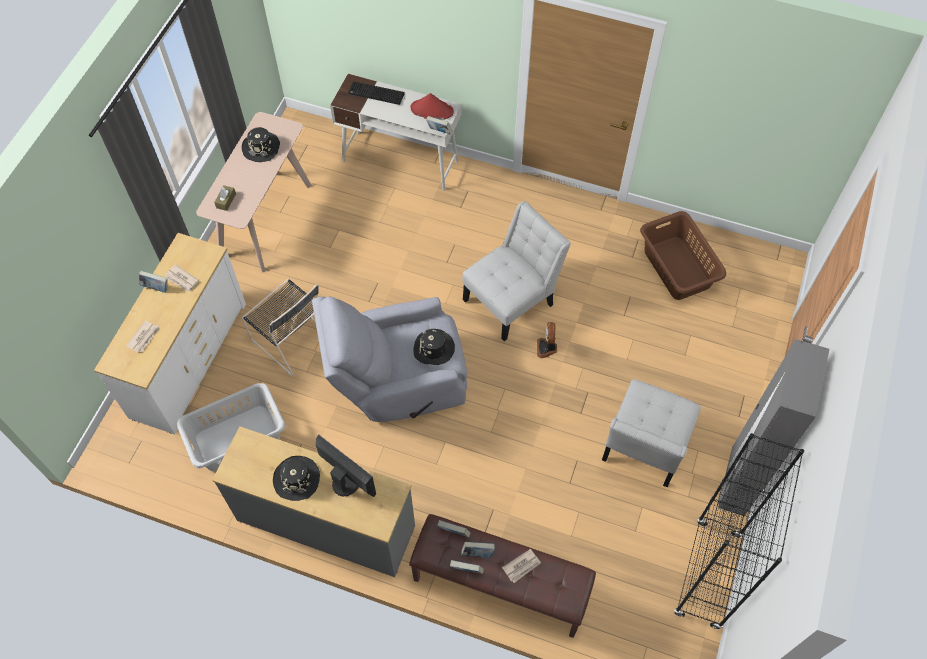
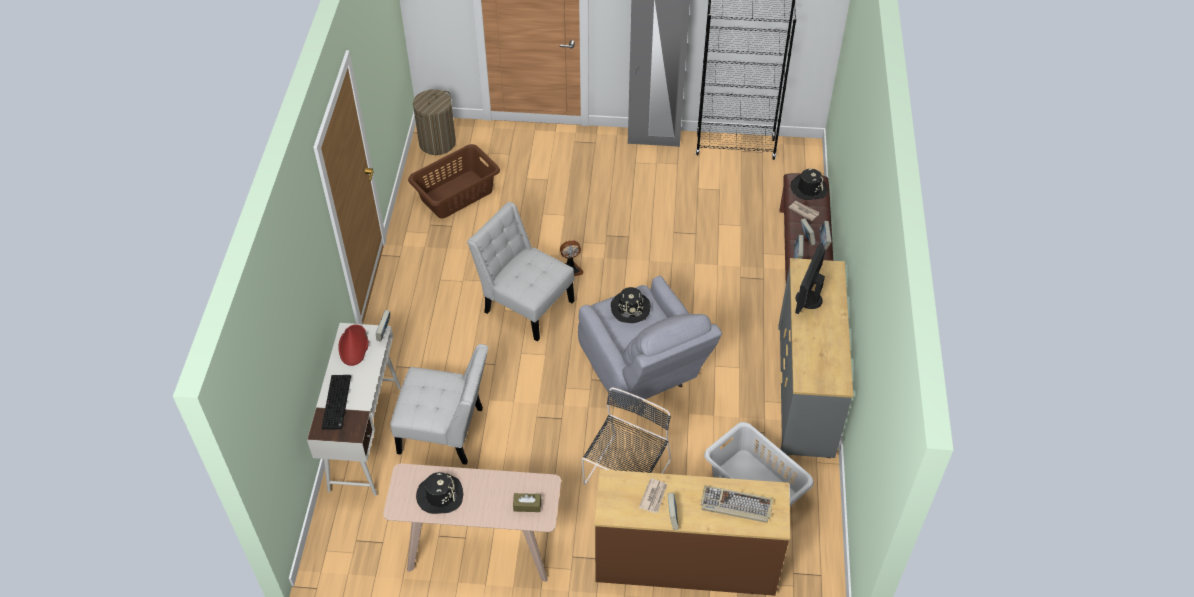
camera: 105 degrees left, 10 degrees down
(144, 337) = (735, 506): newspaper -> keyboard
(188, 359) = (685, 563): white dresser -> brown dresser
(297, 479) = (822, 333): black hat -> black hat (808, 188)
(643, 448) = (646, 194): white chair -> white chair (446, 432)
(760, 263) = (437, 143): none -> laundry basket

